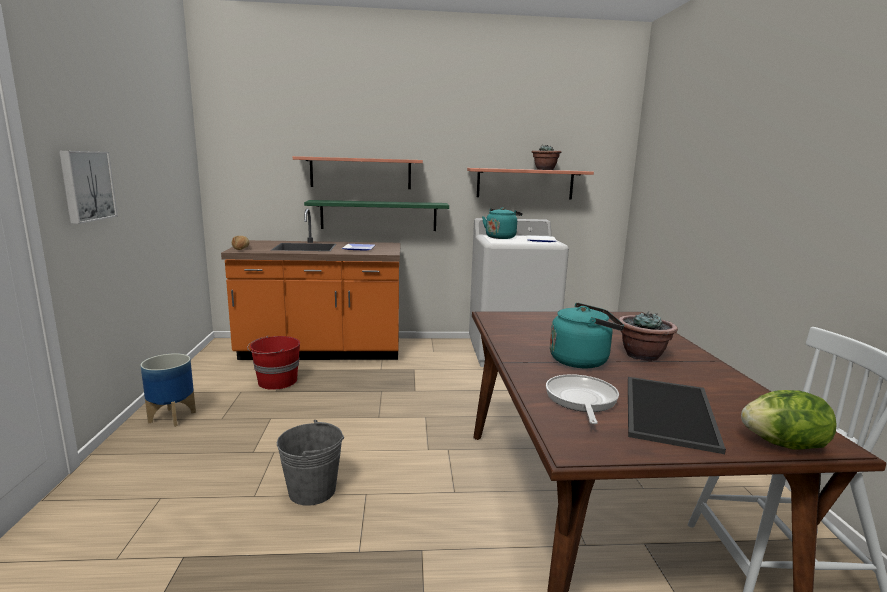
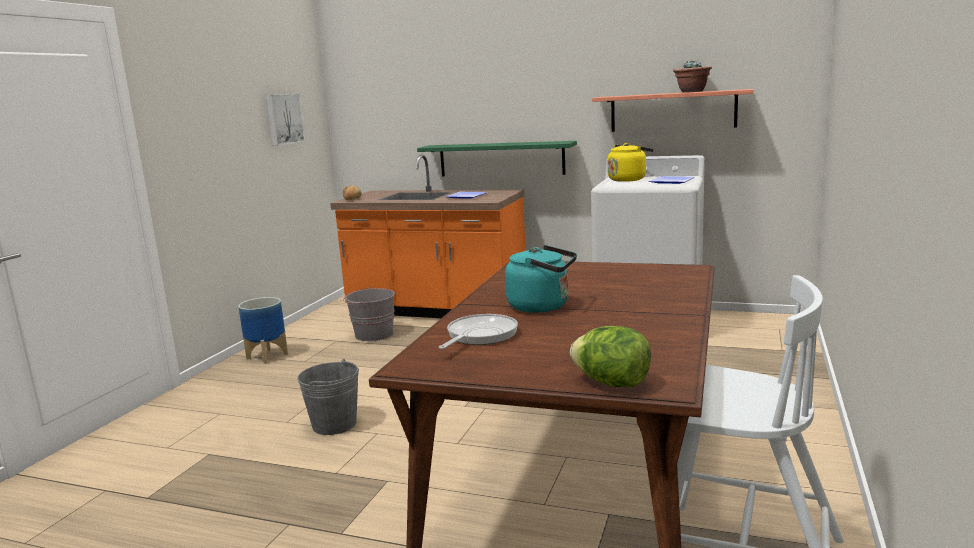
camera: 25 degrees right, 0 degrees up
(86, 186) = (191, 144): picture -> picture (283, 119)
(276, 382) = (373, 334): red bucket -> grey bucket
(360, 173) = (480, 112): shelf -> none
(501, 237) = (628, 179): turquoise kettle -> yellow kettle
(642, 355) = (618, 306): potted plant -> none
(666, 411) = (547, 350): tray -> none

